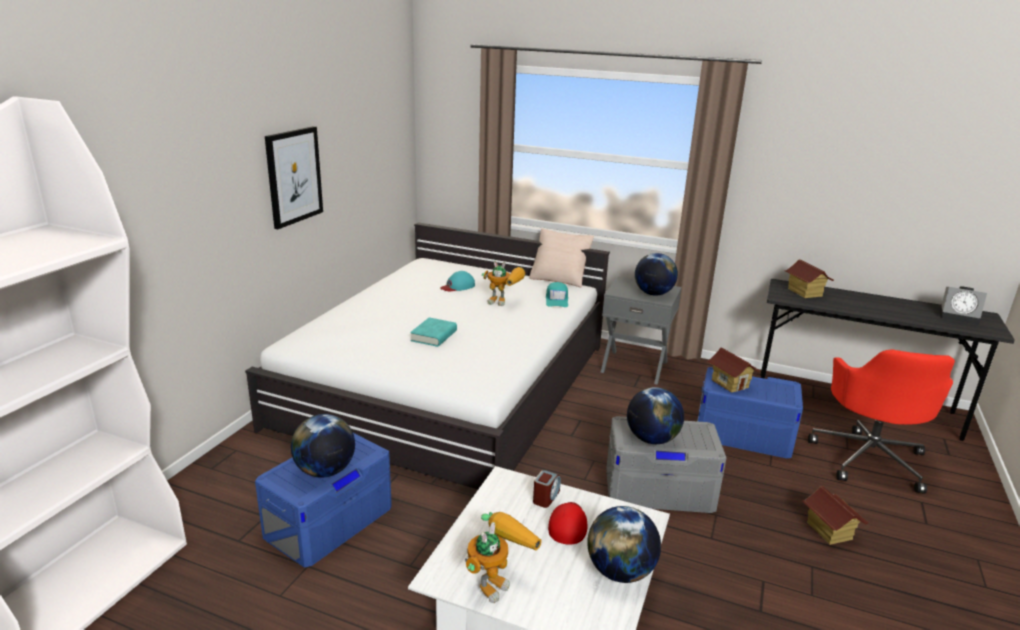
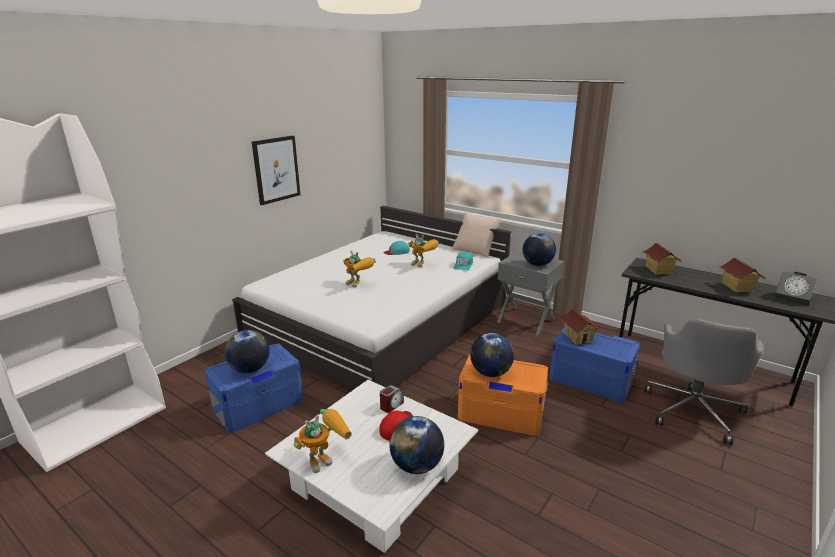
camera: 15 degrees right, 0 degrees up
(434, 336) = (359, 284): turquoise book -> toy robot
(659, 488) = (501, 412): grey storage box -> orange storage box
(828, 531) = (627, 463): toy house -> toy house (737, 287)
(869, 458) = (693, 410): red office chair -> grey office chair

